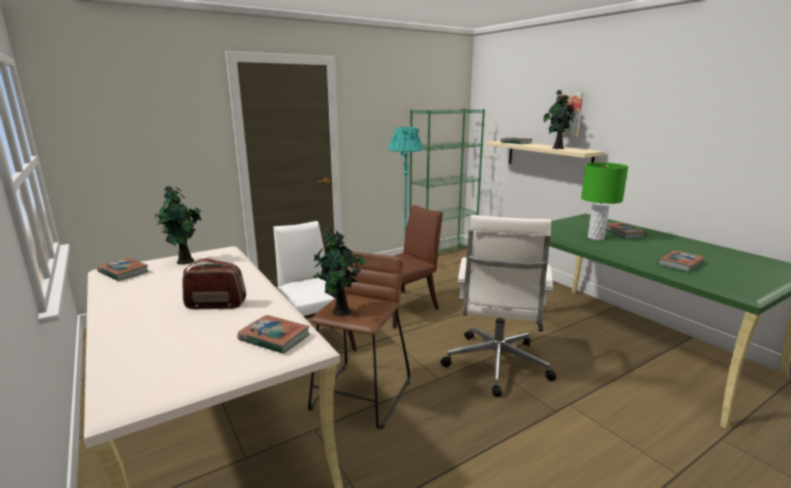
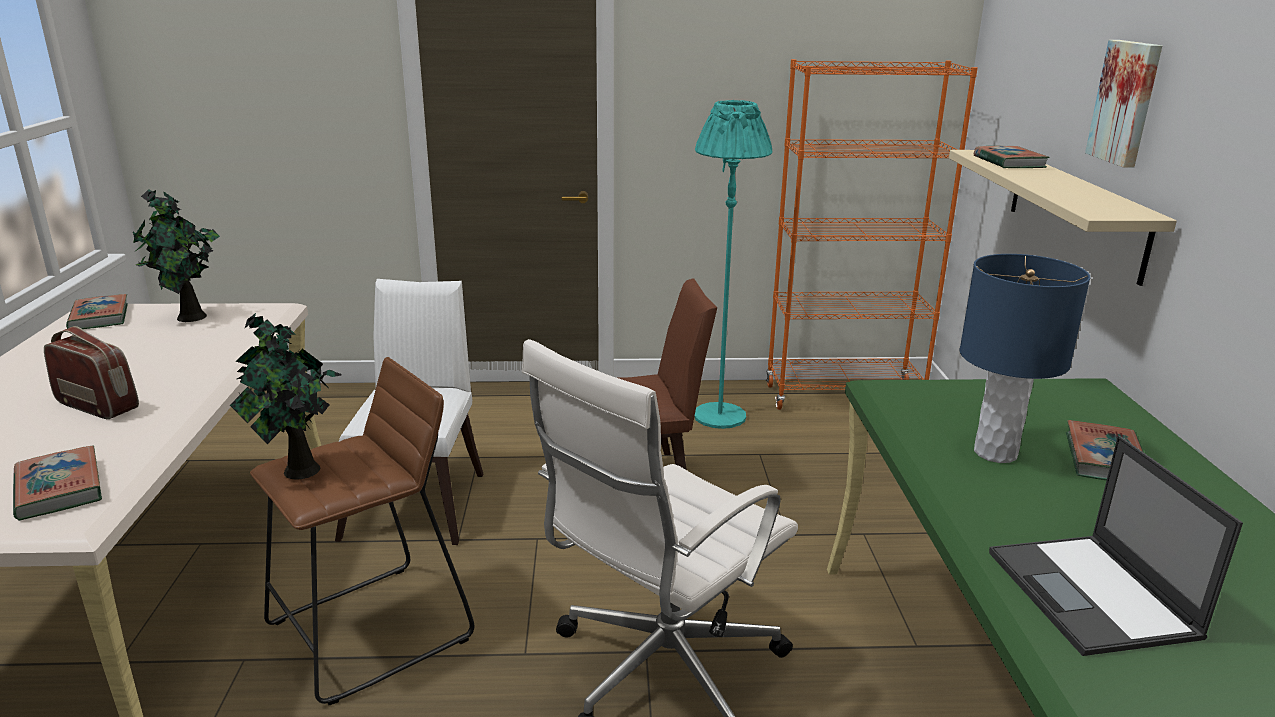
camera: 30 degrees right, 5 degrees up
(442, 256) = (843, 397): green bookcase -> orange bookcase
(557, 148) = (1064, 192): potted plant -> none
(596, 237) = (996, 453): green table lamp -> blue table lamp
(680, 264) = (1092, 595): book -> laptop

